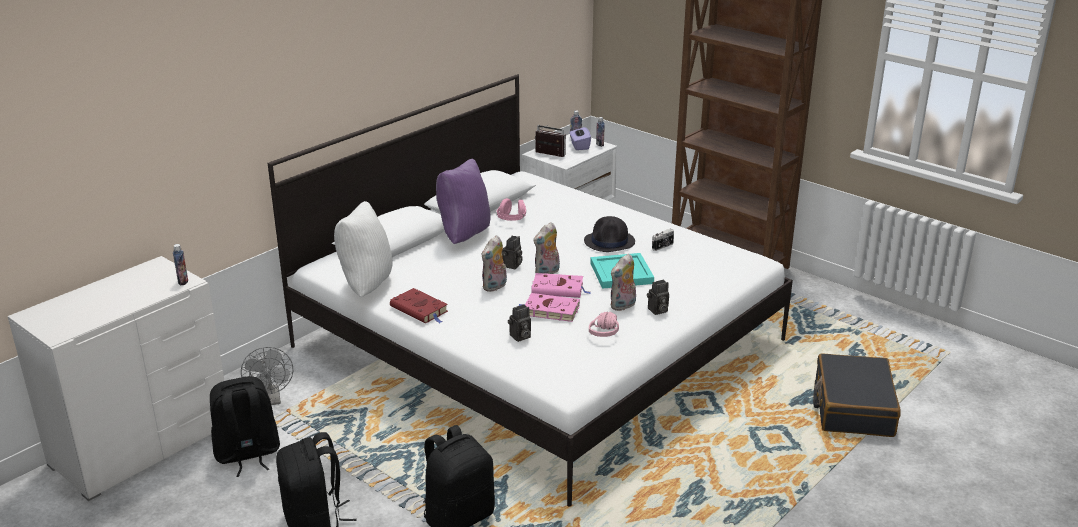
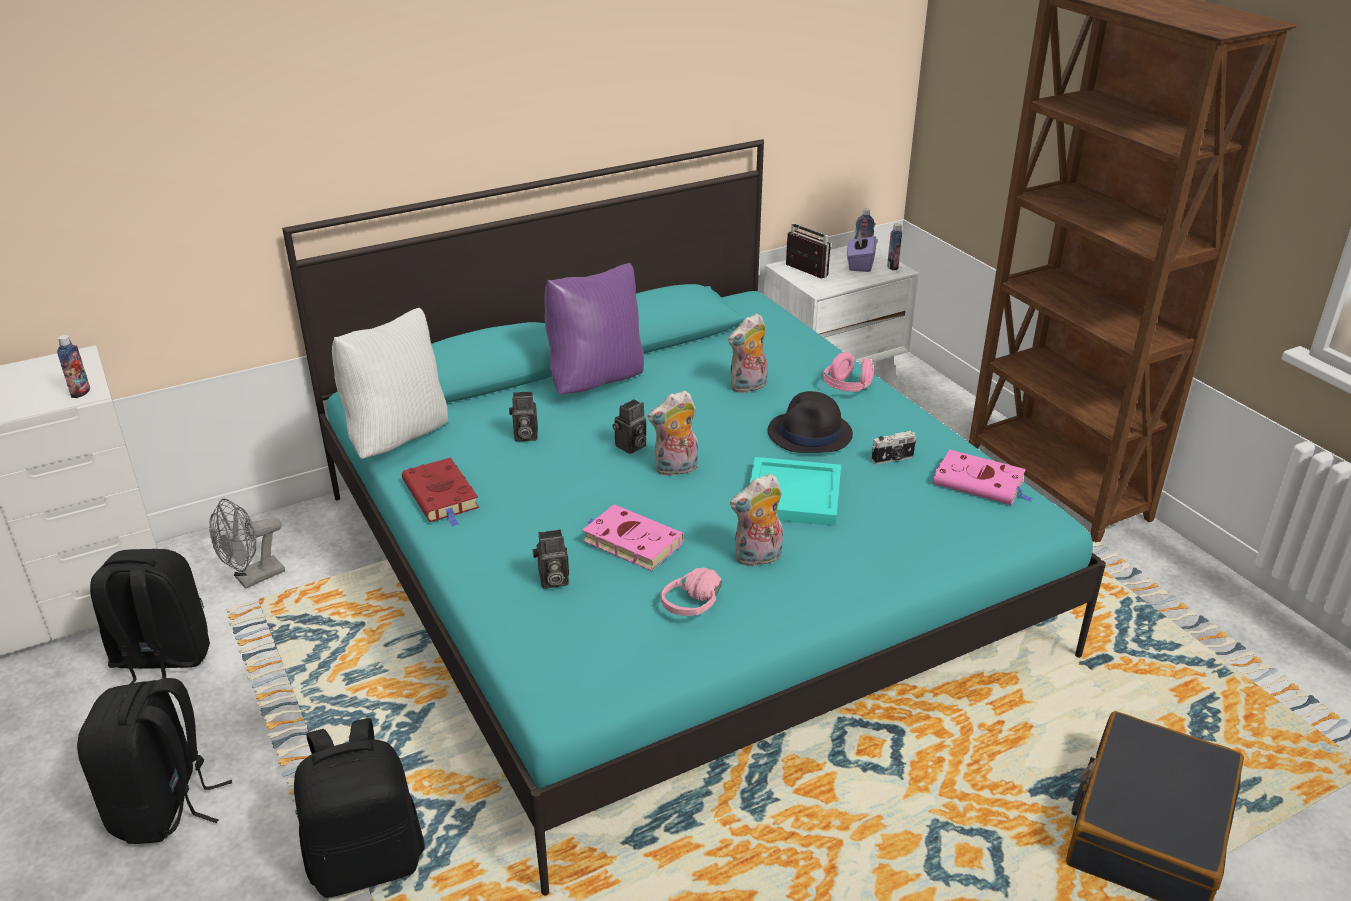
camera: 20 degrees right, 5 degrees up
(272, 400) = (253, 578): grey fan -> grey fan turned 45 degrees clockwise
(495, 287) = (579, 479): plush toy -> plush toy (748, 387)
(511, 219) = (684, 367): pink headphones -> pink headphones (847, 388)
(538, 343) = (675, 570): white bed -> turquoise bed
(559, 289) = (673, 504): pink book -> pink book (981, 483)
(657, 311) = (809, 581): camera -> camera (524, 436)

